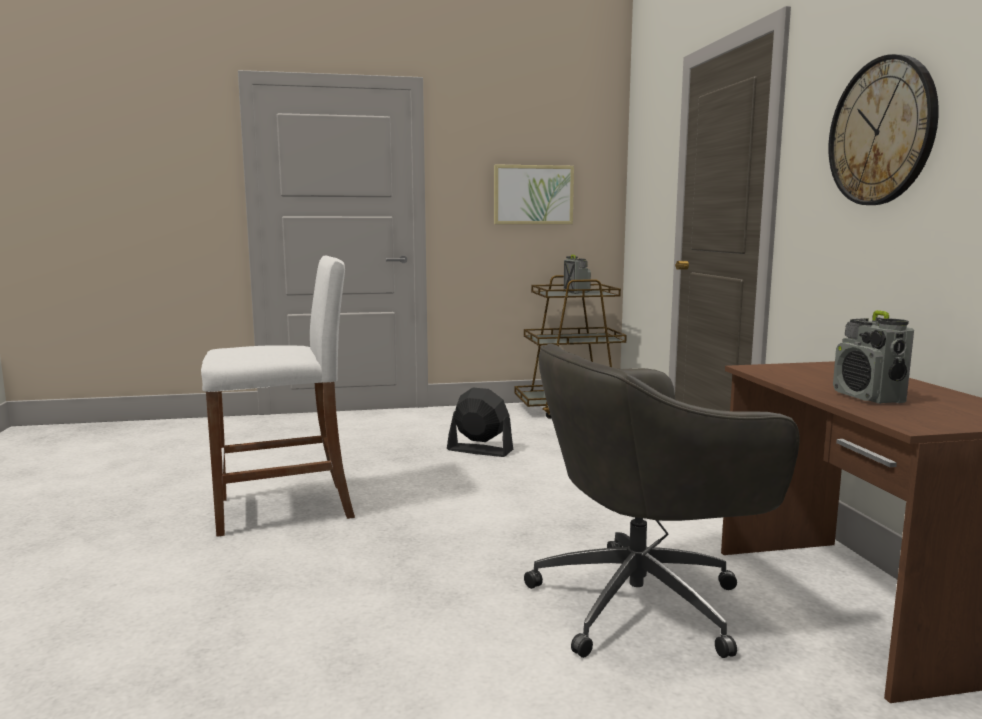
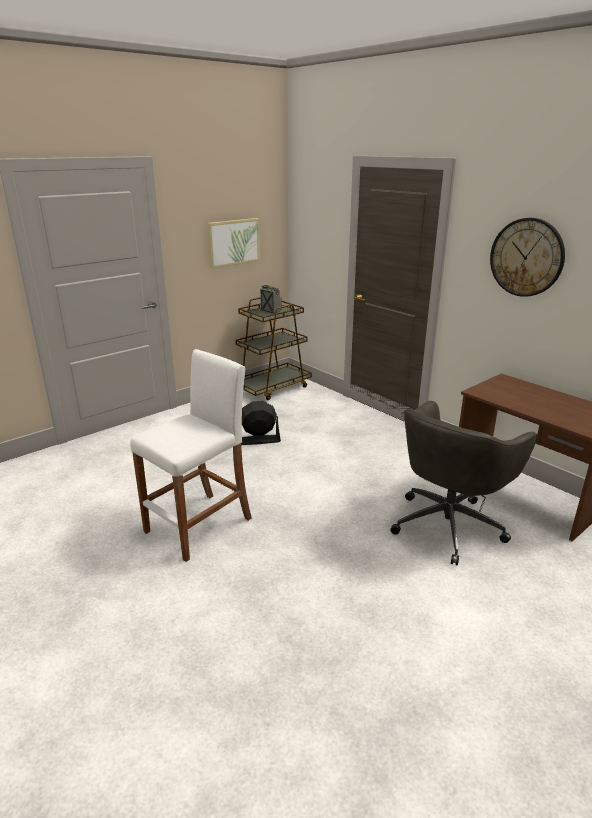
camera: 30 degrees left, 15 degrees up
(868, 397) = (551, 410): radio -> none

